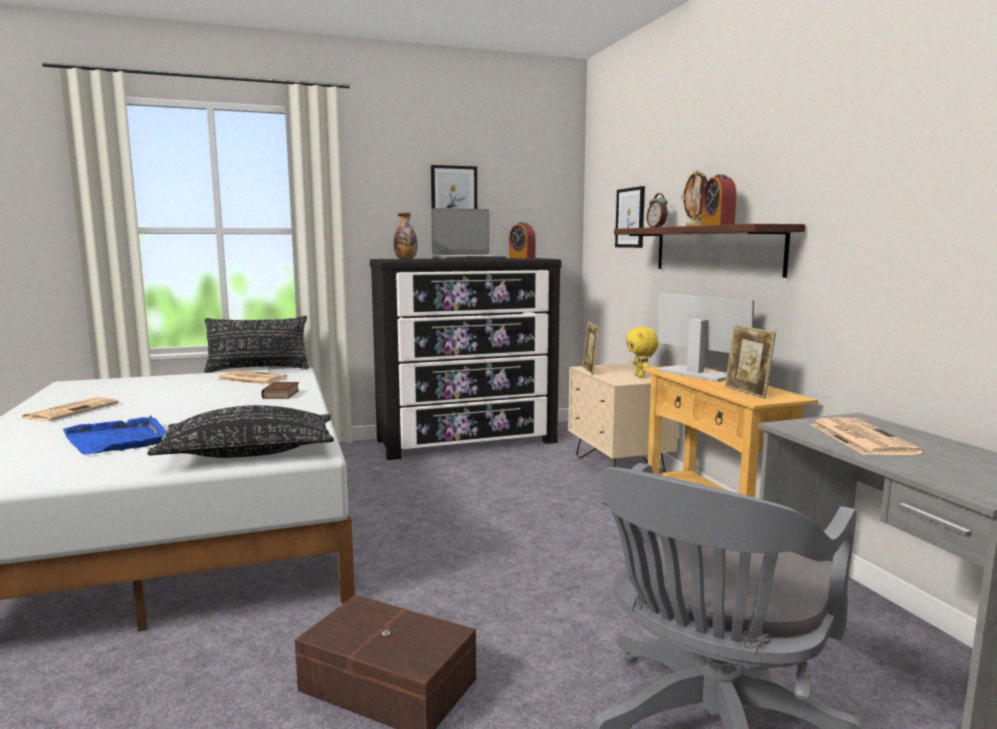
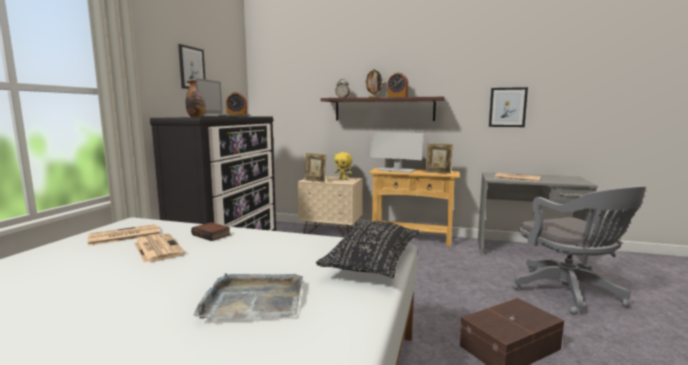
camera: 55 degrees left, 0 degrees up
(72, 410) = (57, 317): newspaper -> newspaper (157, 248)
(118, 440) = (253, 300): blue tray -> grey tray
(258, 369) = (90, 230): black pillow -> none
(630, 218) = (305, 92): picture -> picture (507, 107)
(697, 374) = (396, 170): monitor -> monitor turned 150 degrees counterclockwise

